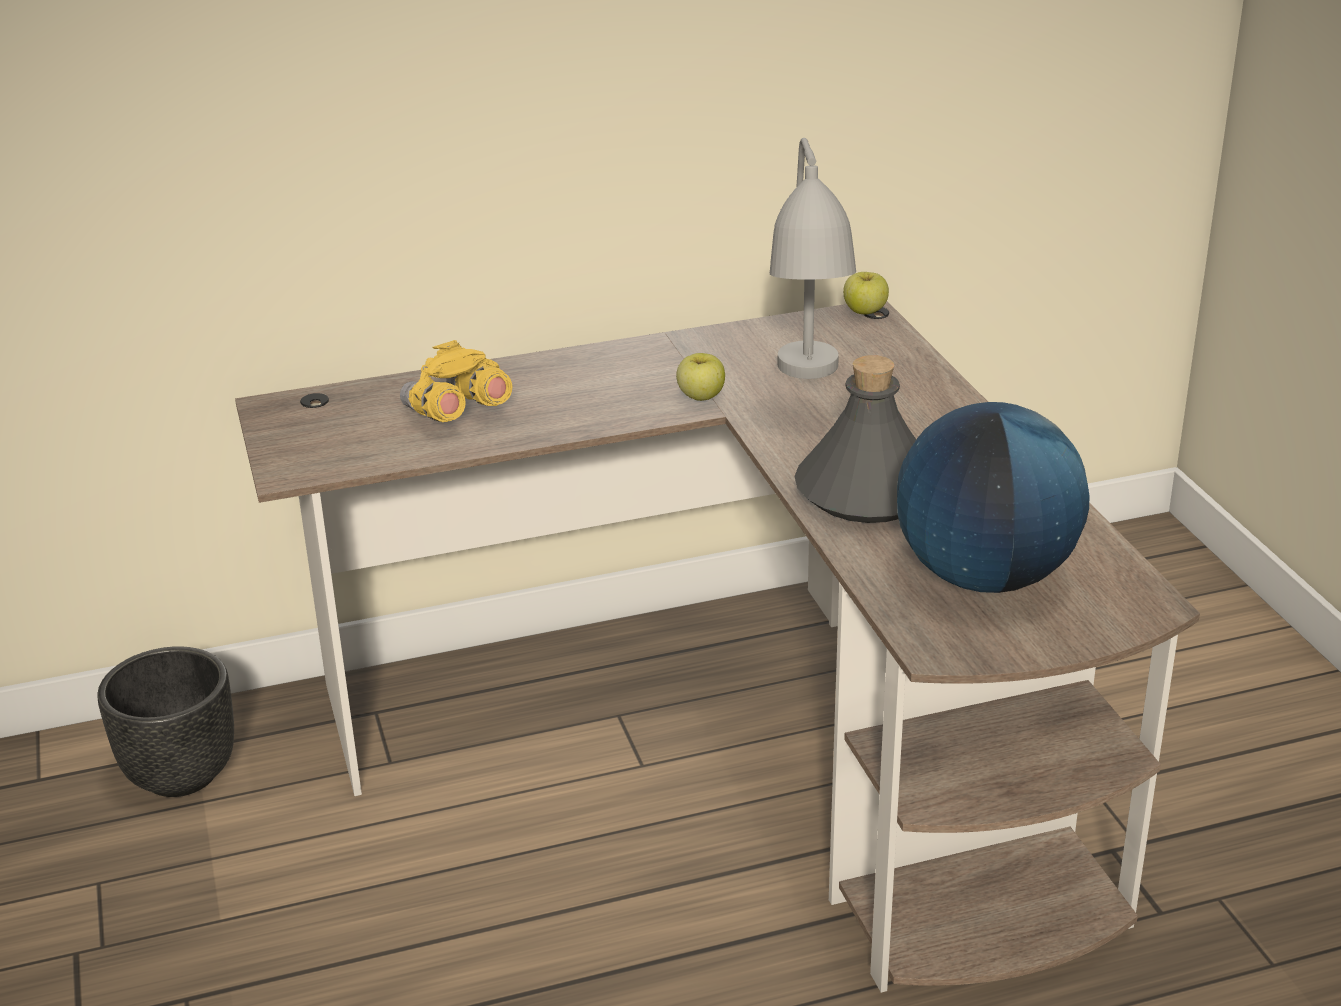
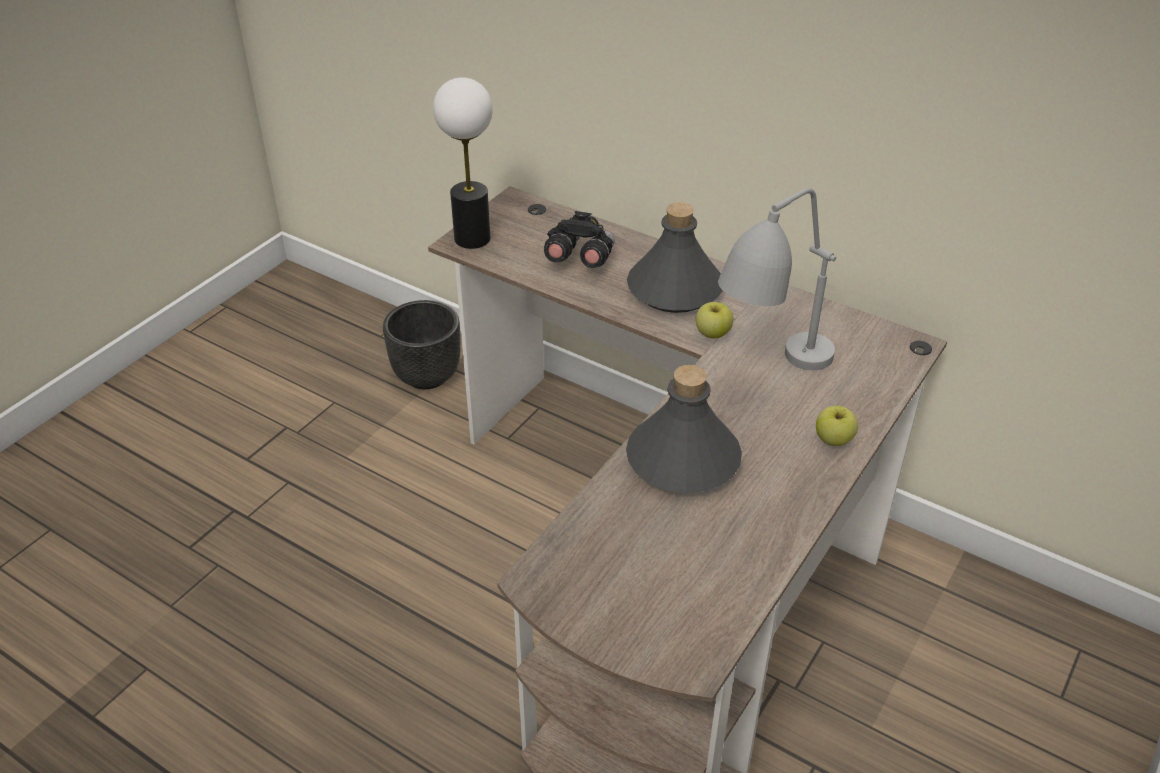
camera: 50 degrees right, 10 degrees up
(296, 460) = (472, 238): none -> table lamp
(456, 414) = (579, 260): yellow binoculars -> black binoculars
(598, 385) = (675, 289): none -> grey bottle
(865, 311) = (912, 342): apple -> apple (834, 440)
(985, 577) = (640, 563): globe -> none

